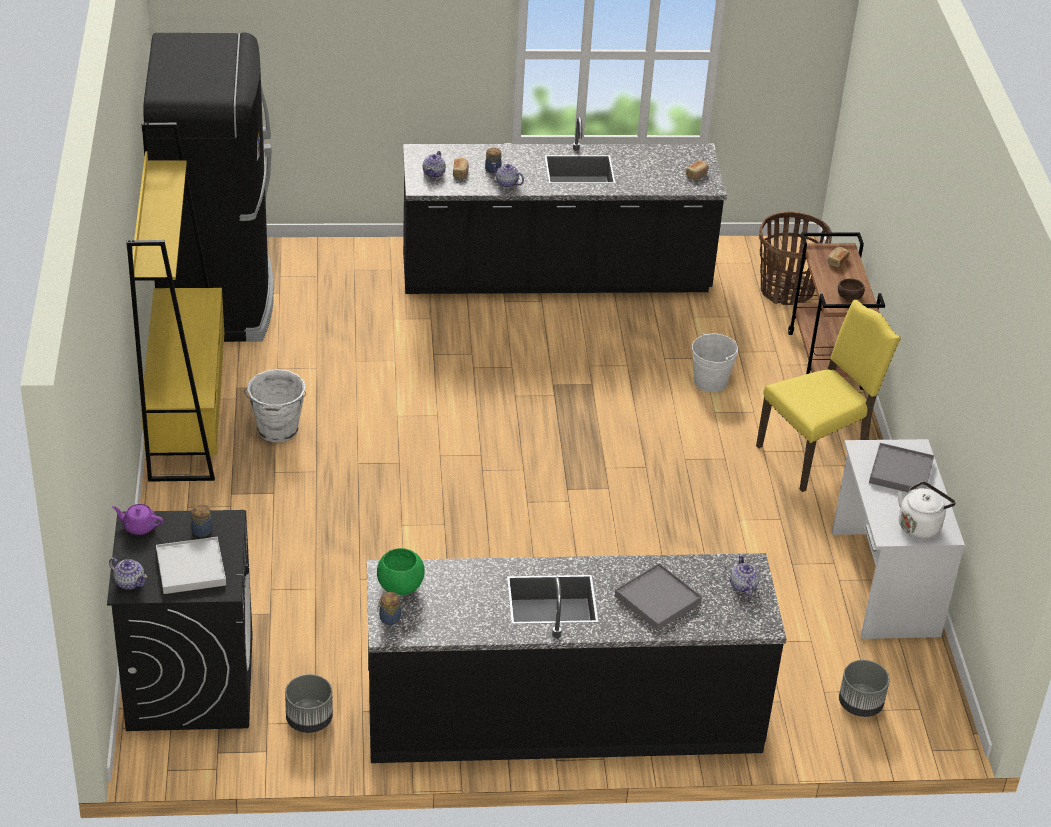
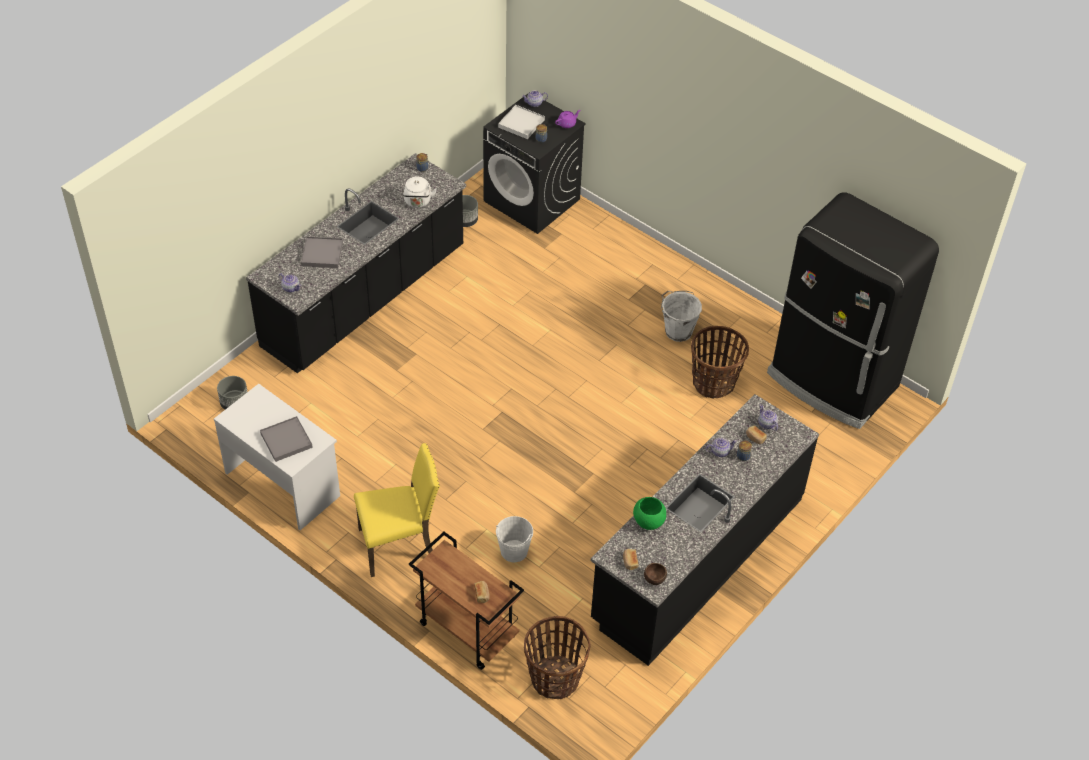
camera: 135 degrees right, 10 degrees up
(187, 414) = (729, 305): yellow bookcase -> none
(323, 369) = (713, 383): none -> basket
(400, 587) = (436, 182): green bowl -> green bowl (648, 521)
(816, 455) = (399, 544): yellow chair -> yellow chair turned 120 degrees counterclockwise
(849, 296) = (444, 567): brown bowl -> brown bowl (655, 578)
(920, 525) = (246, 413): white kettle -> white kettle (418, 202)

